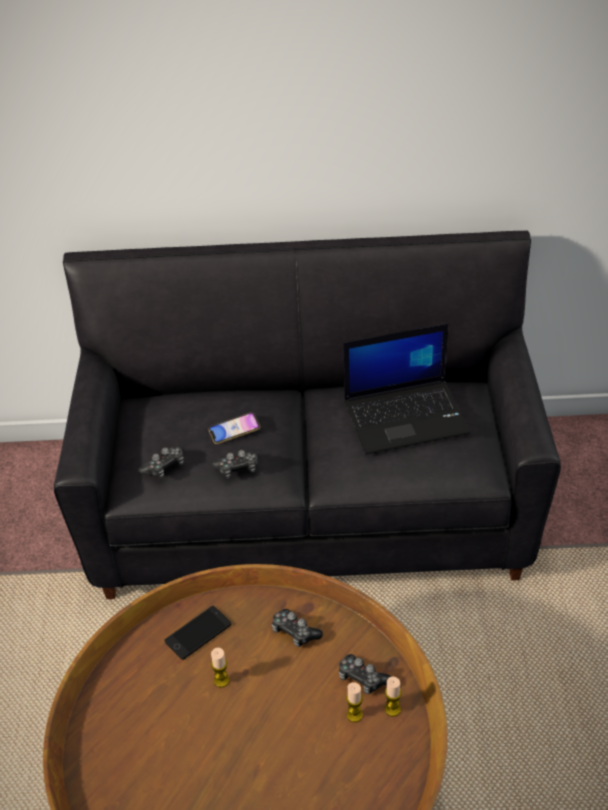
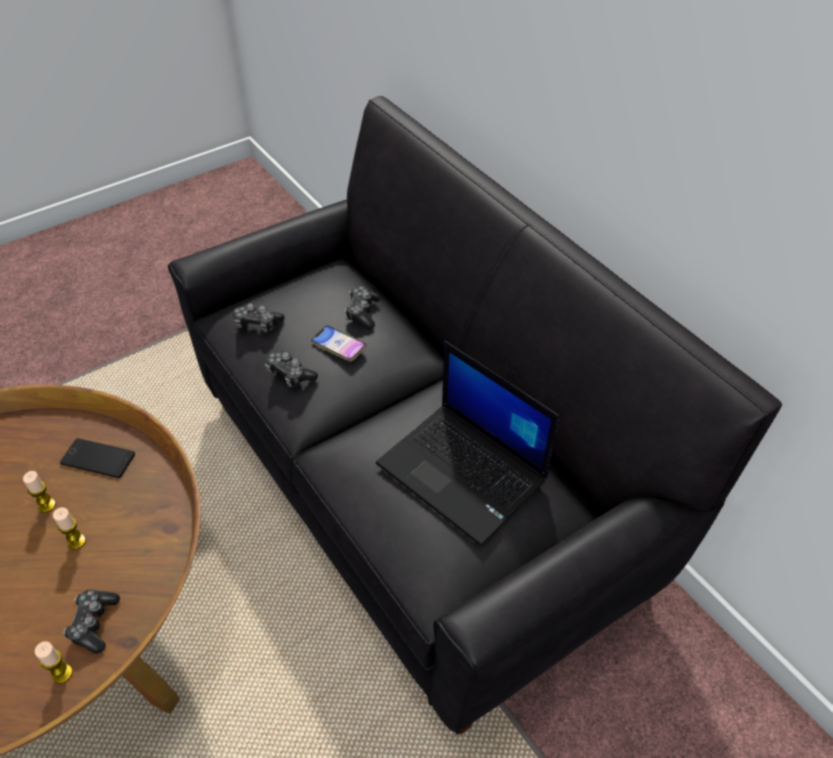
camera: 55 degrees right, 5 degrees up
(294, 632) = (132, 533): game controller -> game controller (362, 312)
(354, 715) = (42, 640): candle -> candle (76, 542)

